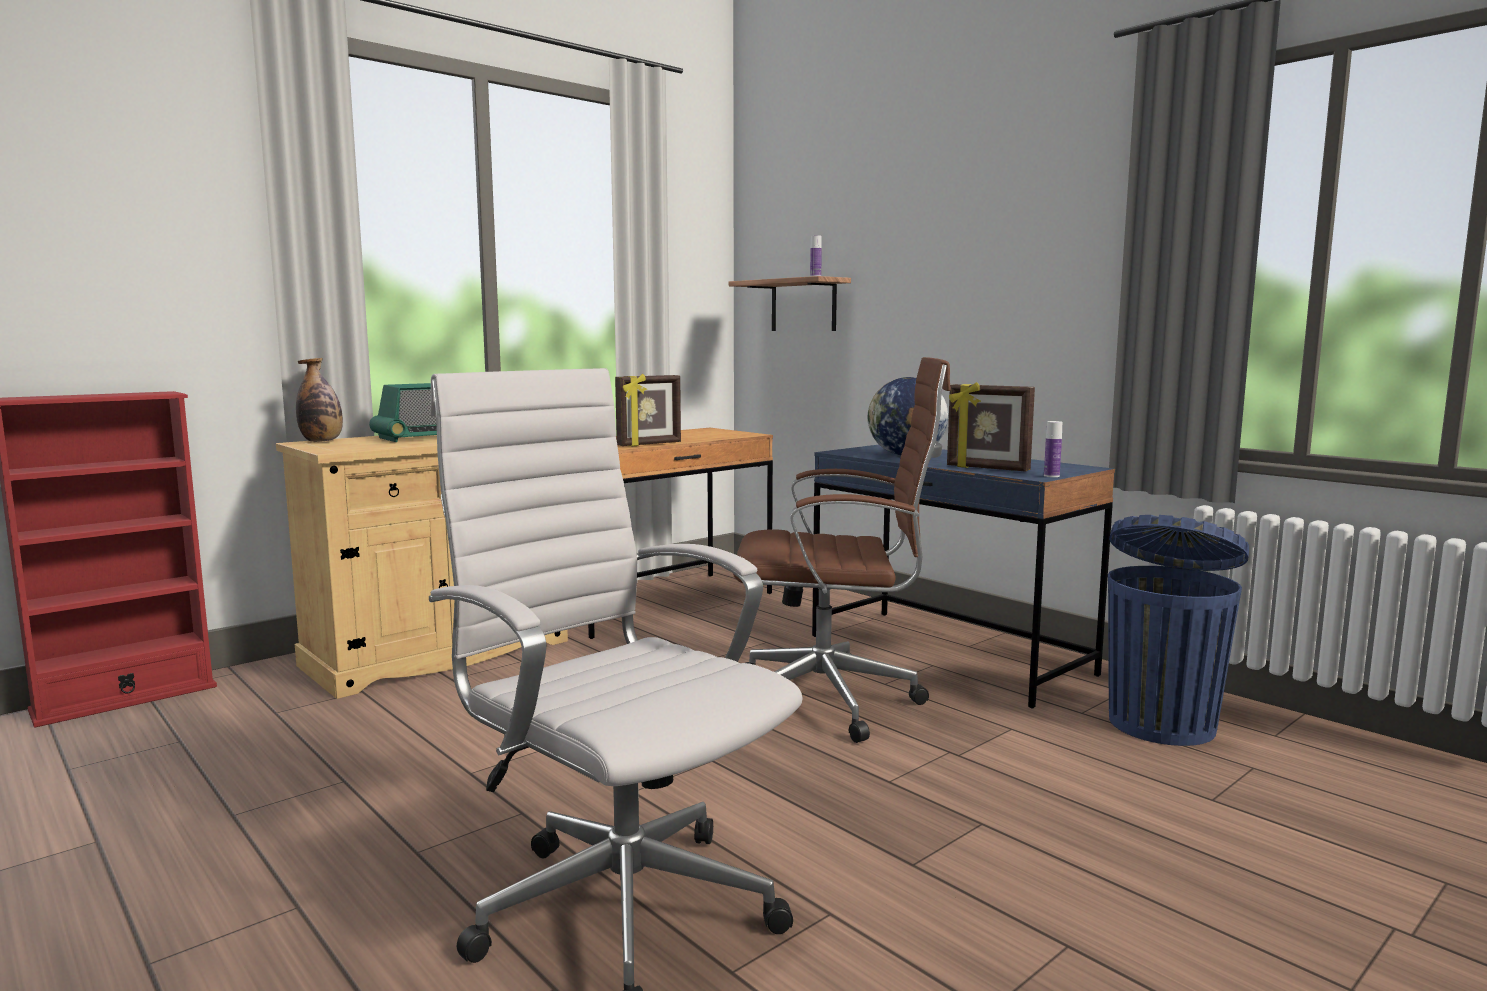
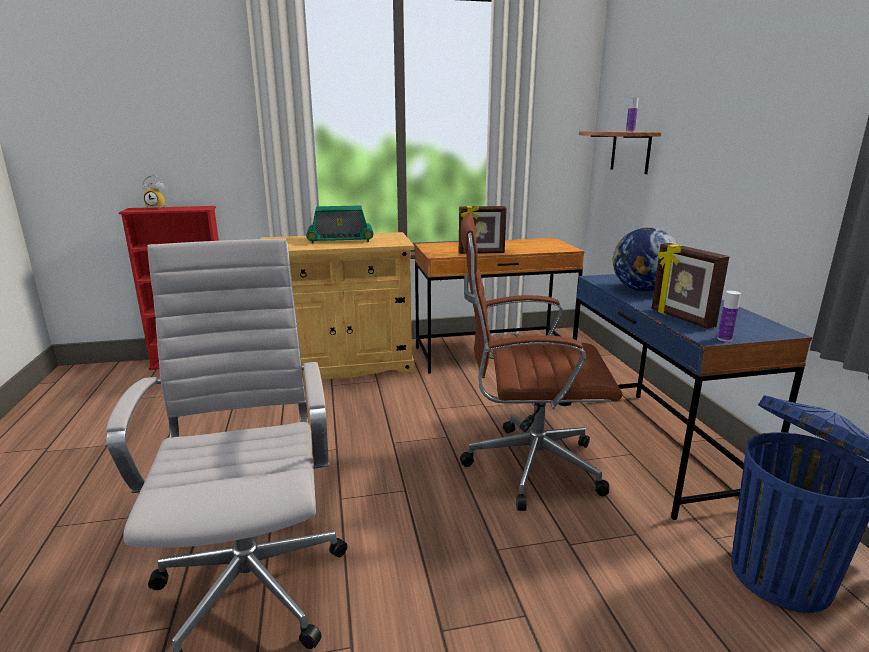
camera: 30 degrees right, 10 degrees up
(63, 395) = (158, 208): none -> alarm clock
(322, 441) = (281, 238): bottle -> none
(834, 702) = (526, 466): brown office chair -> brown office chair turned 150 degrees clockwise

